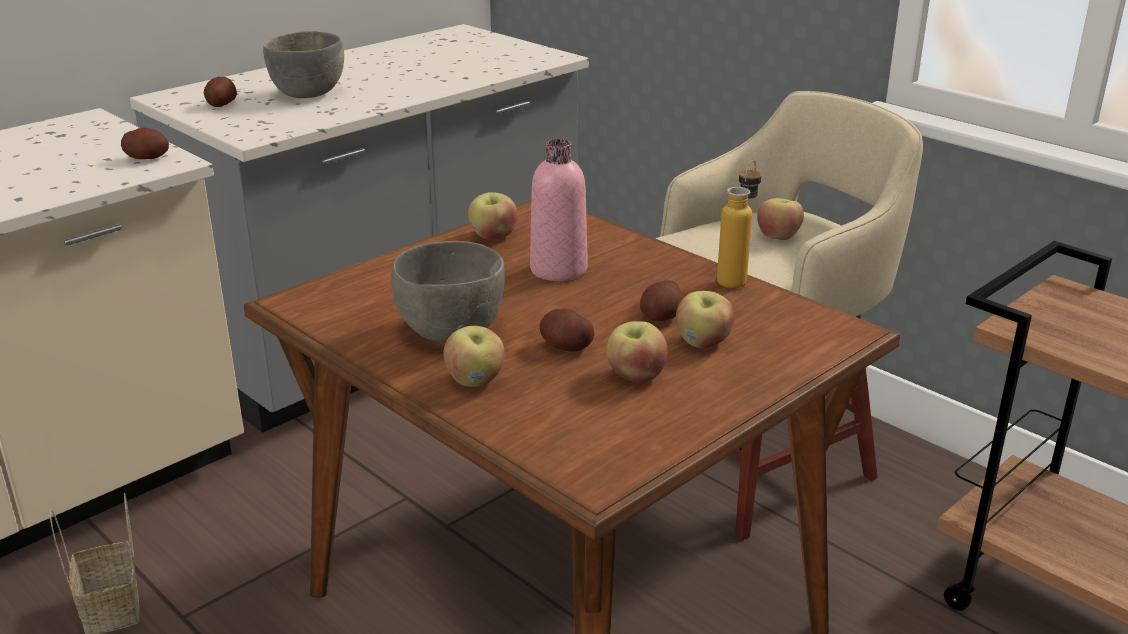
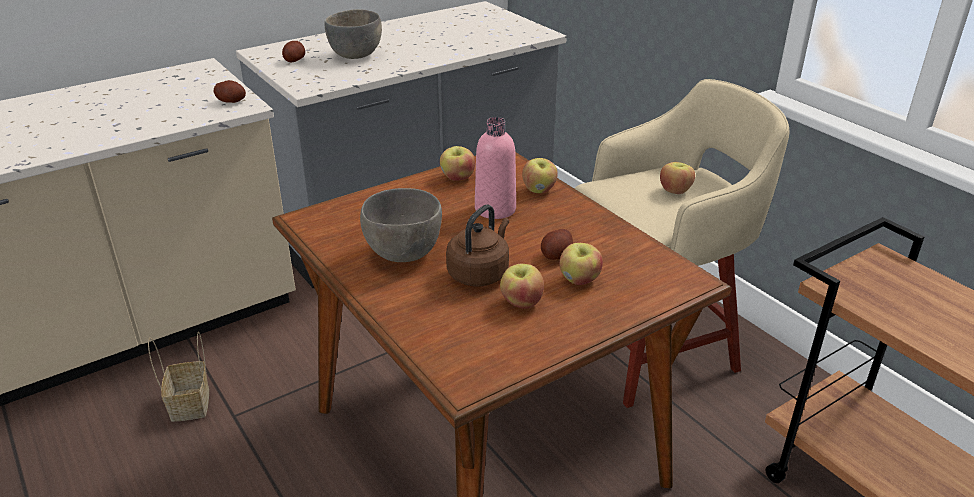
camera: 10 degrees right, 5 degrees up
(475, 380) = (408, 294): apple -> apple (539, 190)
(566, 346) = (480, 273): potato -> brown kettle
(736, 278) = (622, 228): bottle -> none

